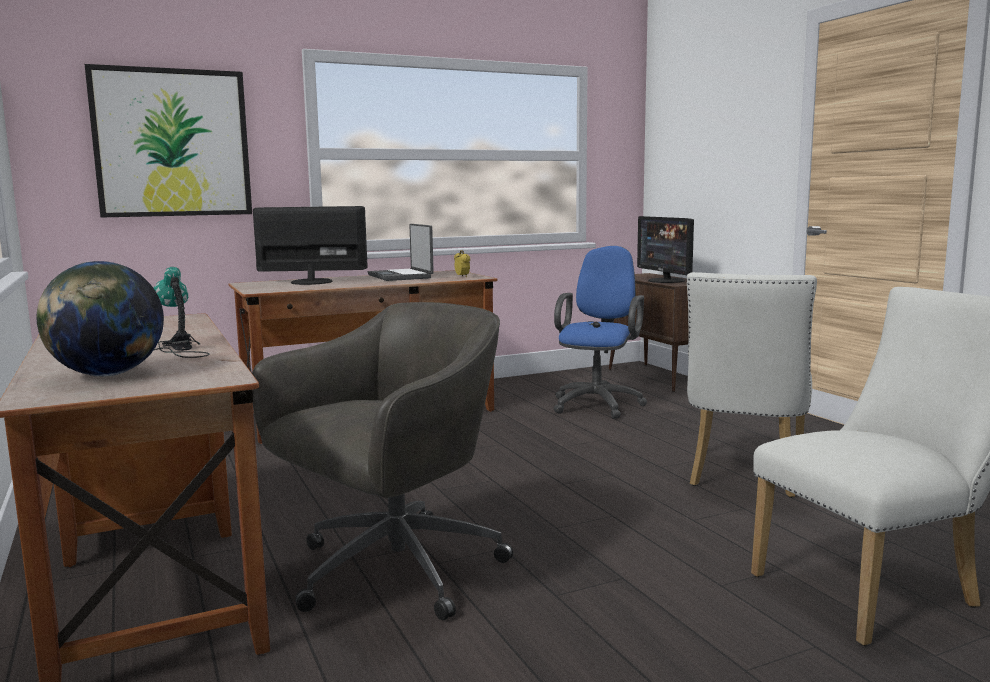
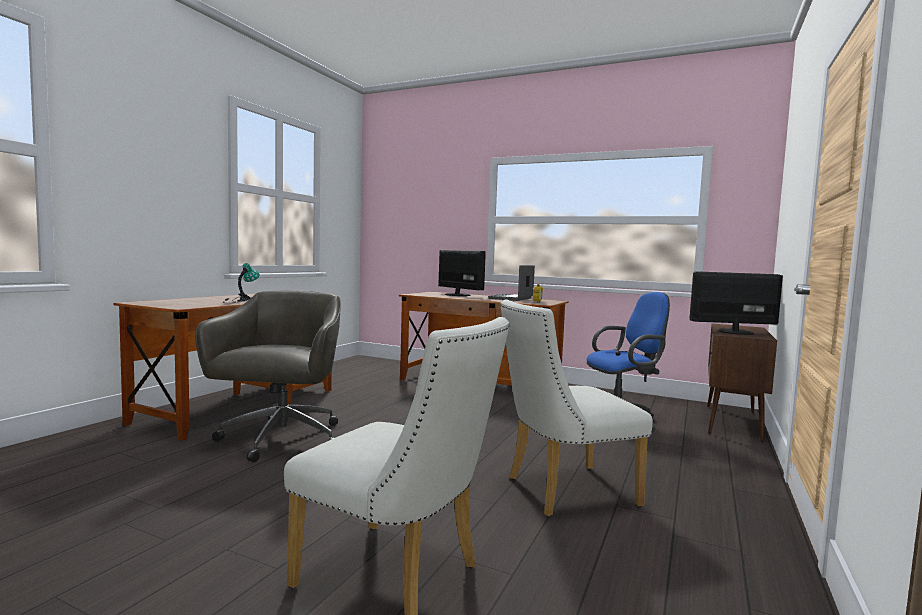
camera: 50 degrees right, 5 degrees down
(107, 375) = (180, 301): globe -> none
(172, 143) = (422, 215): picture -> none
(392, 571) = (280, 439): grey office chair -> grey office chair turned 90 degrees counterclockwise
(666, 281) = (734, 332): monitor -> monitor turned 60 degrees clockwise

